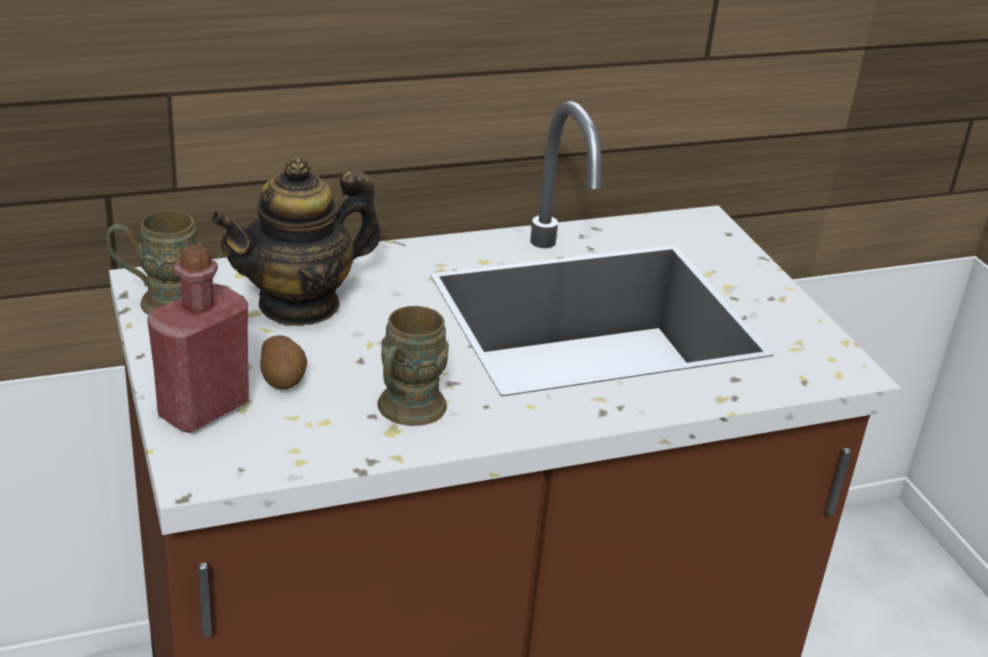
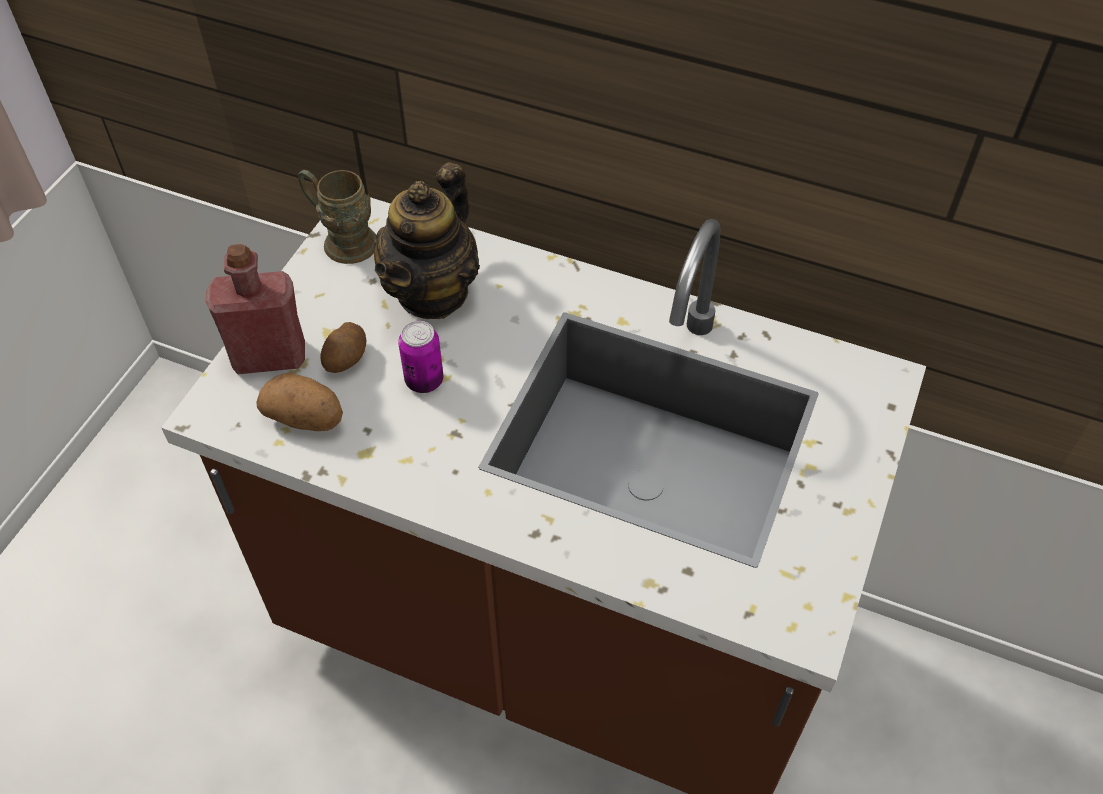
camera: 45 degrees right, 20 degrees up
(299, 304) = (433, 292): teapot -> teapot turned 75 degrees counterclockwise
(303, 433) = (306, 418): none -> potato
(376, 362) = (424, 381): none -> can
(406, 412) = (392, 441): brown mug -> none

